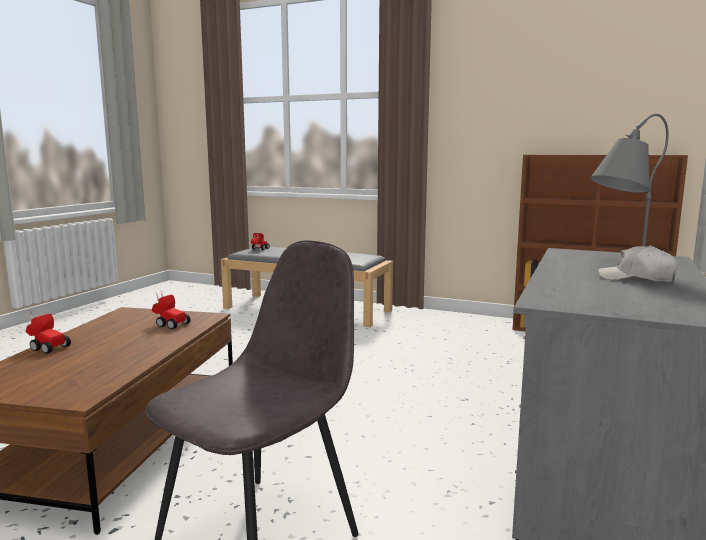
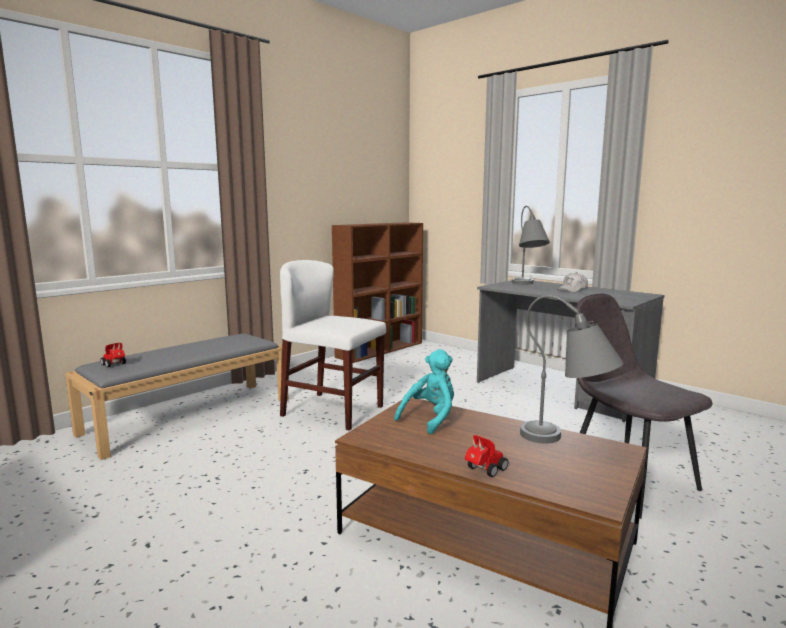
camera: 70 degrees left, 0 degrees up
(108, 373) = (568, 441): none -> grey table lamp
(169, 324) = (430, 418): toy car -> turquoise plush toy
(360, 345) = (333, 411): none -> white chair

